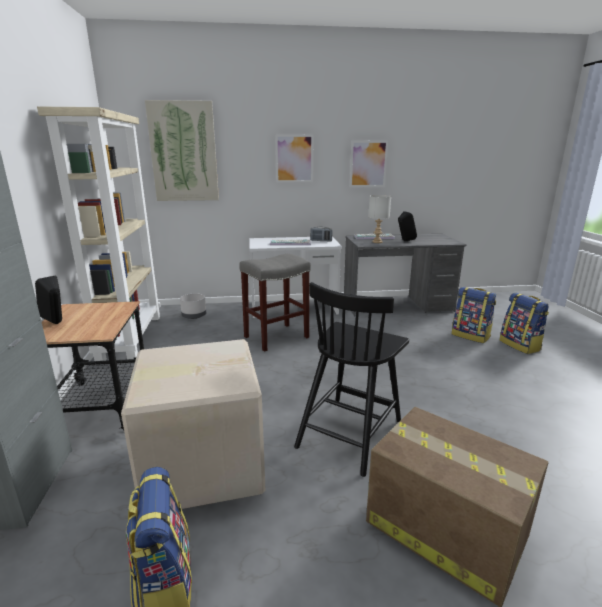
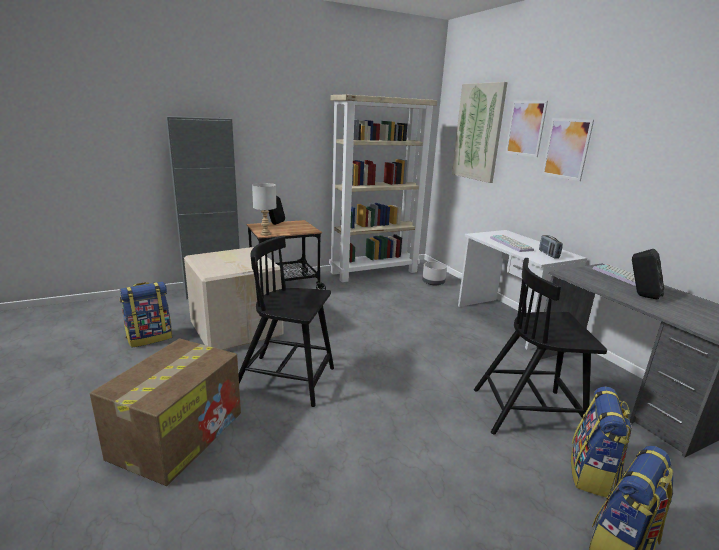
camera: 70 degrees right, 0 degrees up
(276, 337) = (427, 323): grey stool -> none
(368, 164) = (661, 168): picture -> picture (525, 128)
(377, 242) = (598, 280): grey table lamp -> grey table lamp (265, 234)
(414, 335) = (528, 412): none -> black chair

